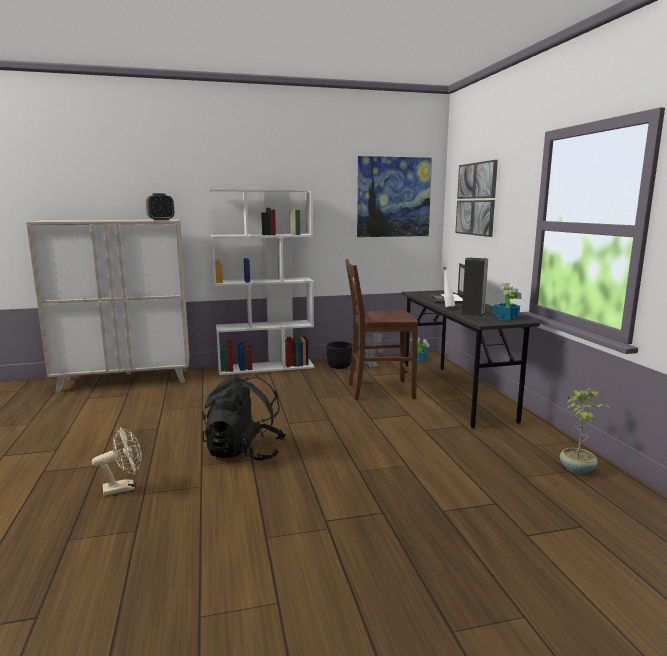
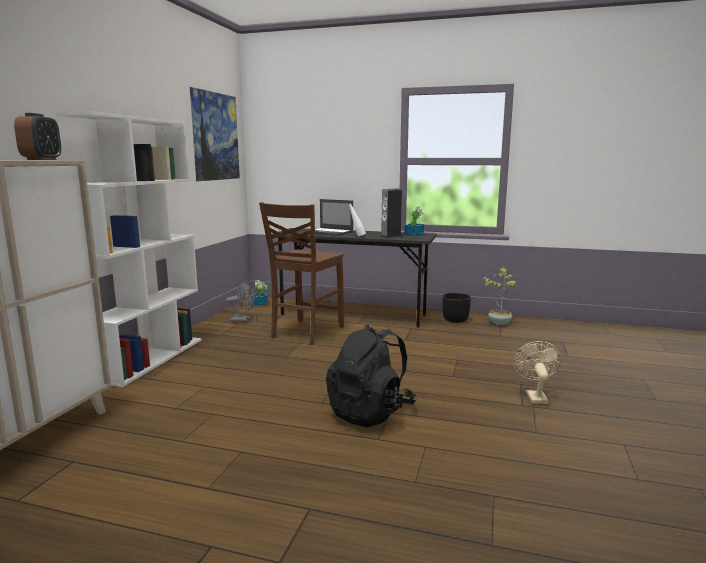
camera: 60 degrees left, 0 degrees up
(124, 487) = (391, 493): beige fan -> beige fan (535, 396)
(339, 366) = (219, 330): black planter -> black planter (455, 320)
(476, 199) = (306, 140): picture -> none

